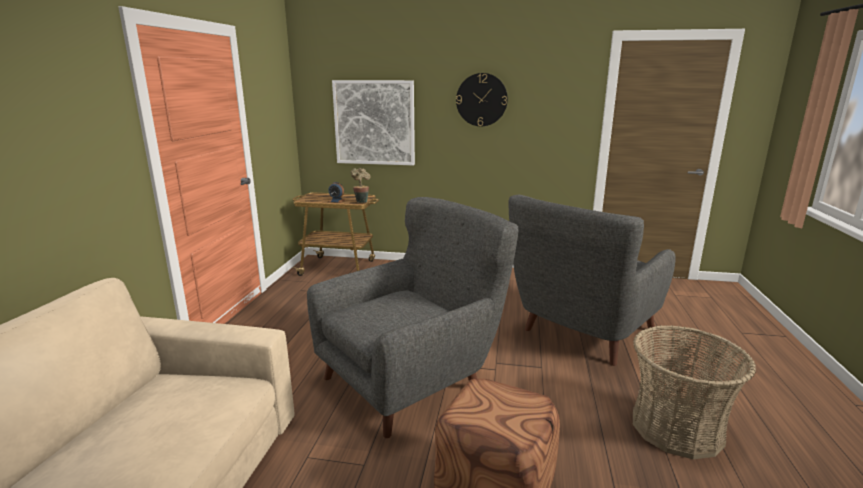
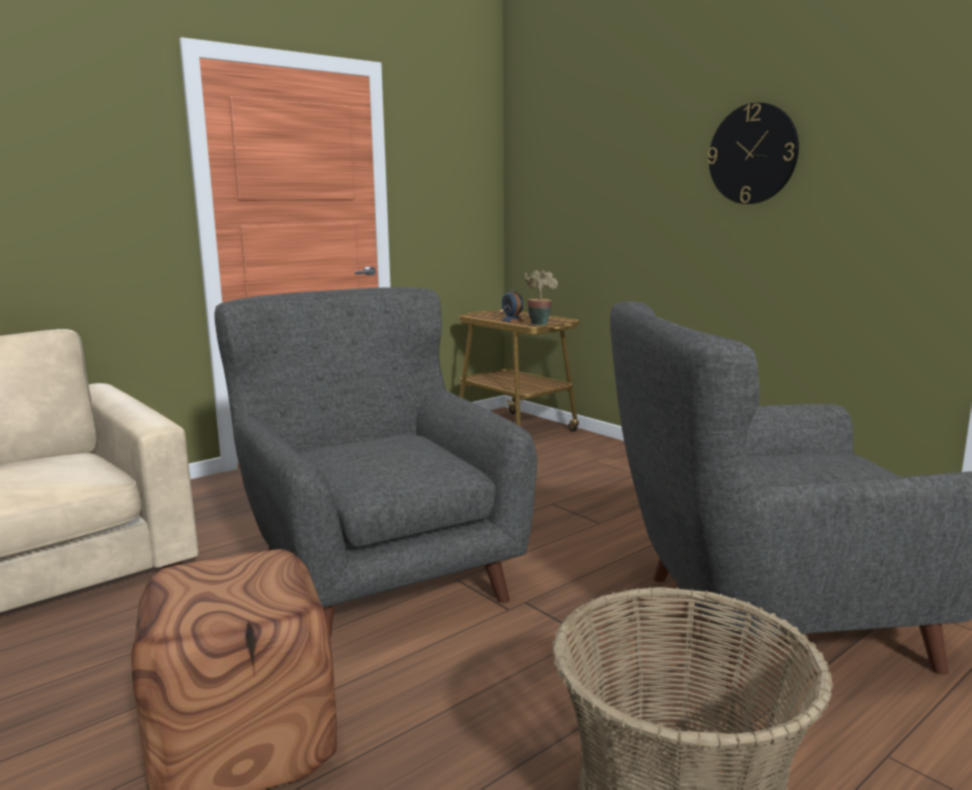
camera: 40 degrees right, 5 degrees down
(374, 123) = (593, 203): picture -> none
(411, 380) = (379, 576): grey armchair -> grey armchair turned 120 degrees counterclockwise

